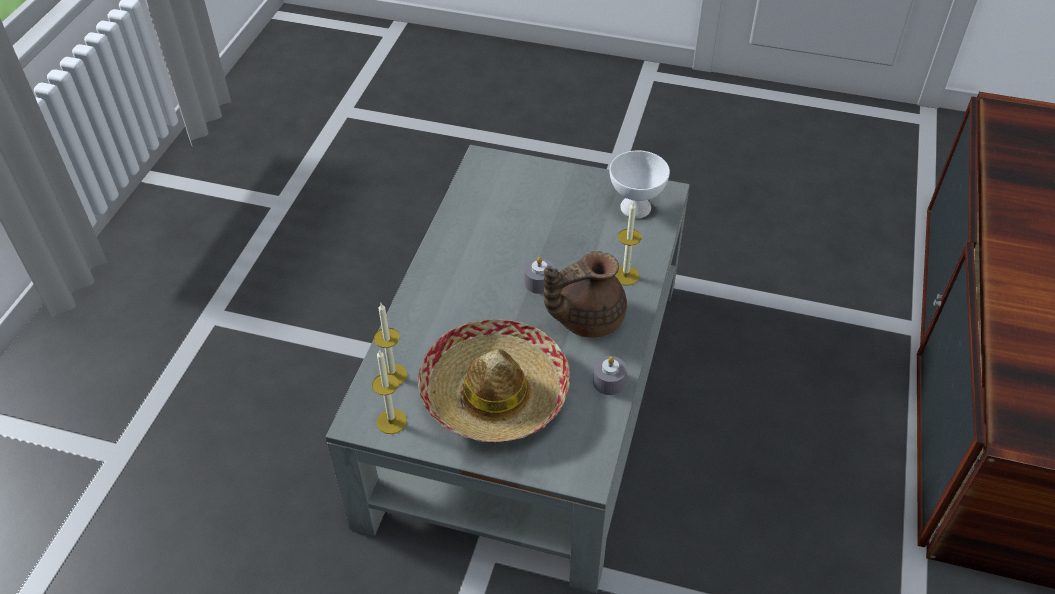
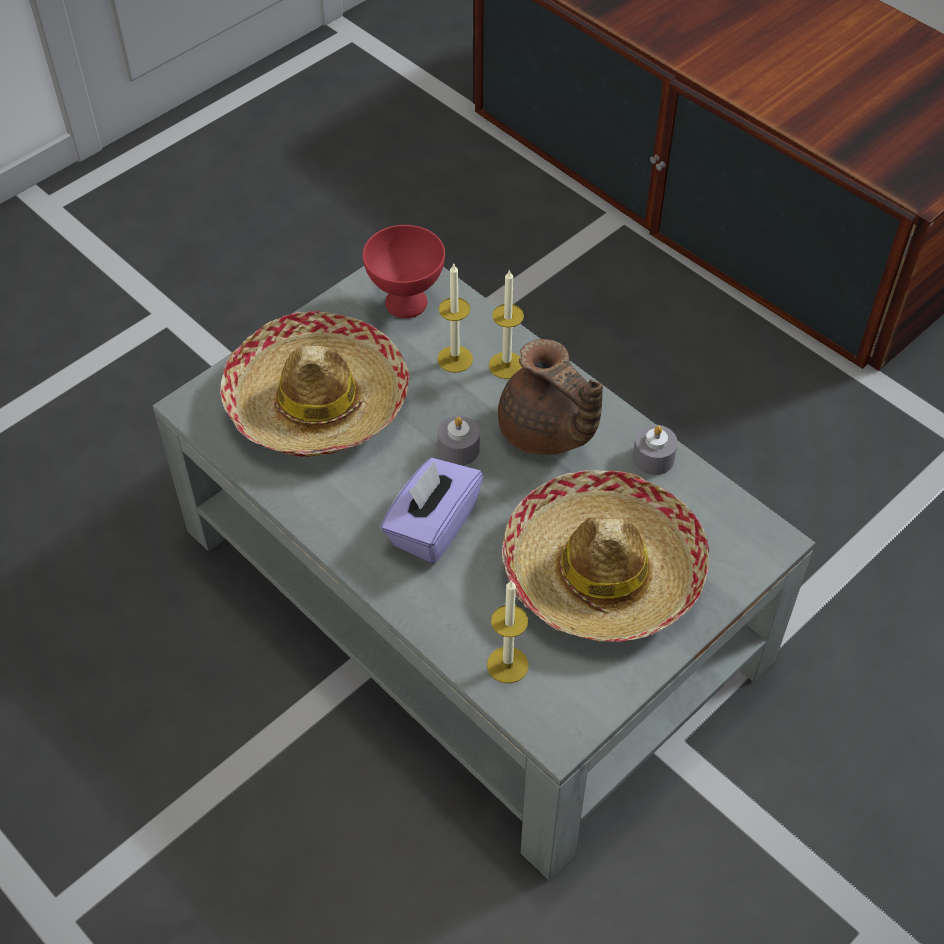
camera: 60 degrees left, 5 degrees up
(391, 421) = (581, 696): candle -> candle (455, 359)
(470, 296) = (432, 527): none -> purple tissue box
(525, 205) = (317, 401): none -> hat
(586, 318) = (546, 432): brown teapot -> brown teapot turned 45 degrees counterclockwise
(636, 207) = (405, 302): white bowl -> red bowl

